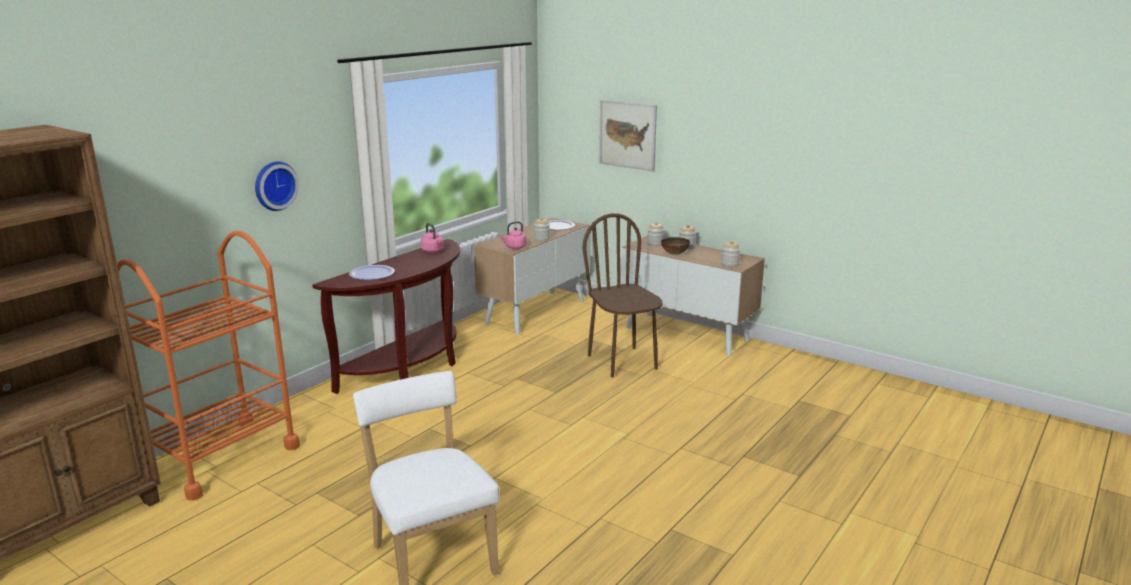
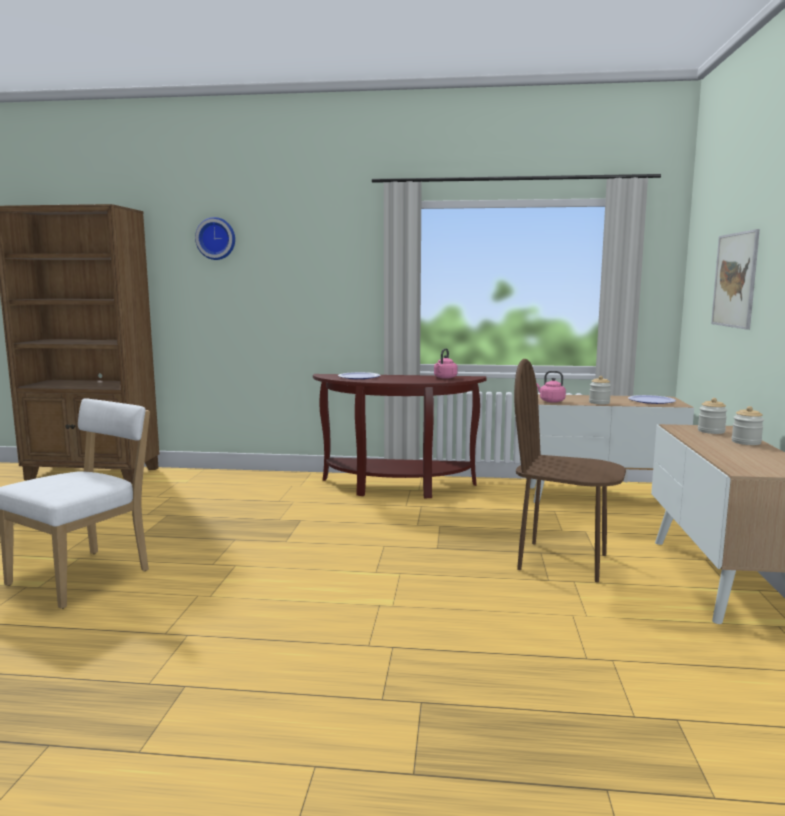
camera: 60 degrees right, 10 degrees down
(222, 457) = (198, 480): orange cart -> none
(274, 185) = (308, 285): wall clock -> wall clock (216, 238)
(622, 362) = (562, 561): brown chair -> brown chair turned 105 degrees counterclockwise
(674, 253) = (702, 441): bowl -> none
(730, 264) = (744, 466): jar -> none

